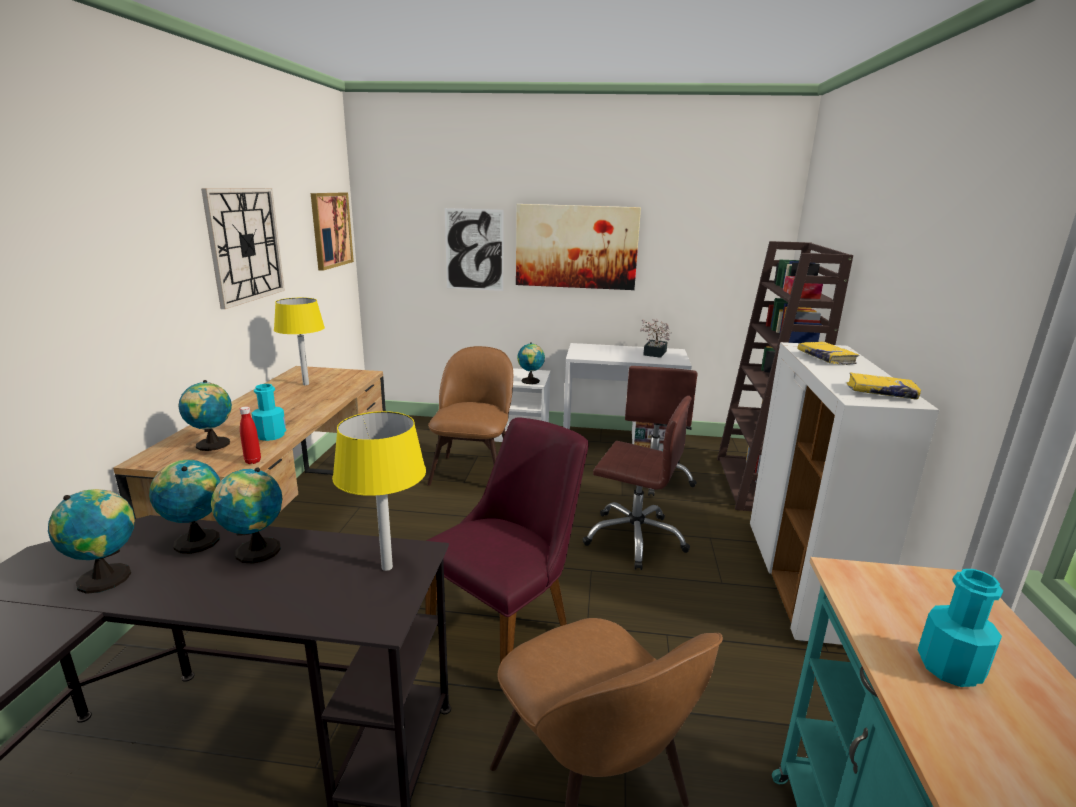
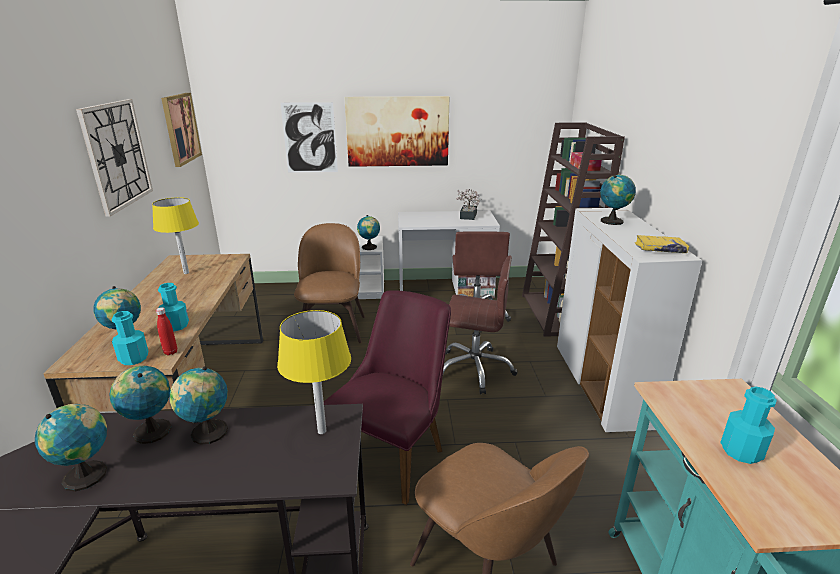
camera: 10 degrees left, 5 degrees up
(211, 463) = (134, 358): none -> turquoise bottle
(825, 358) = (613, 221): yellow book -> globe

